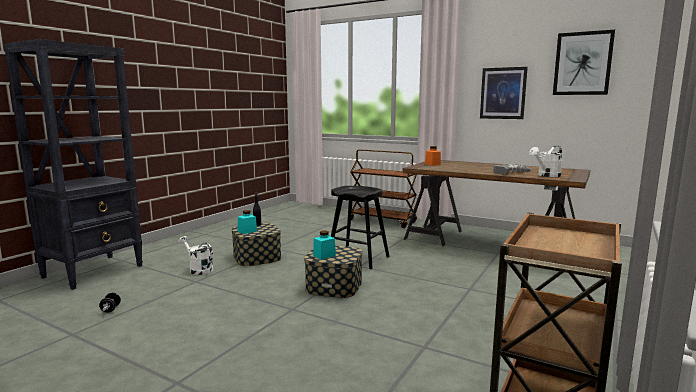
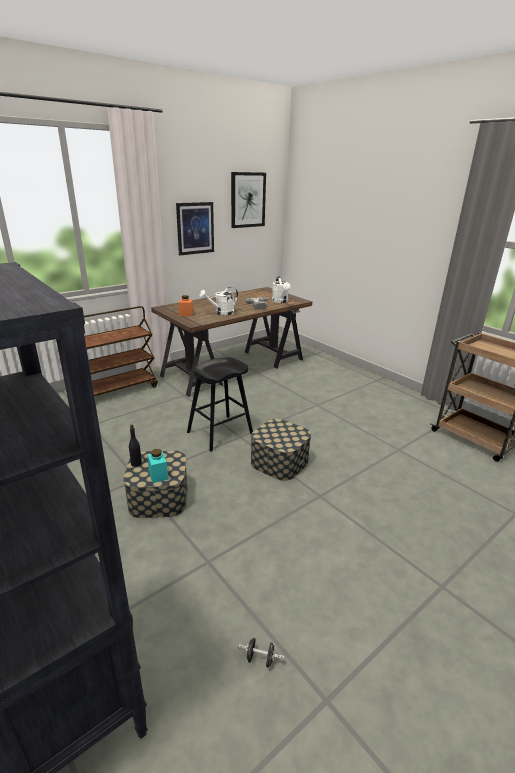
camera: 70 degrees left, 15 degrees up
(198, 269) = (164, 556): white watering can -> white watering can (221, 313)
(324, 255) = (284, 440): turquoise jar -> none

